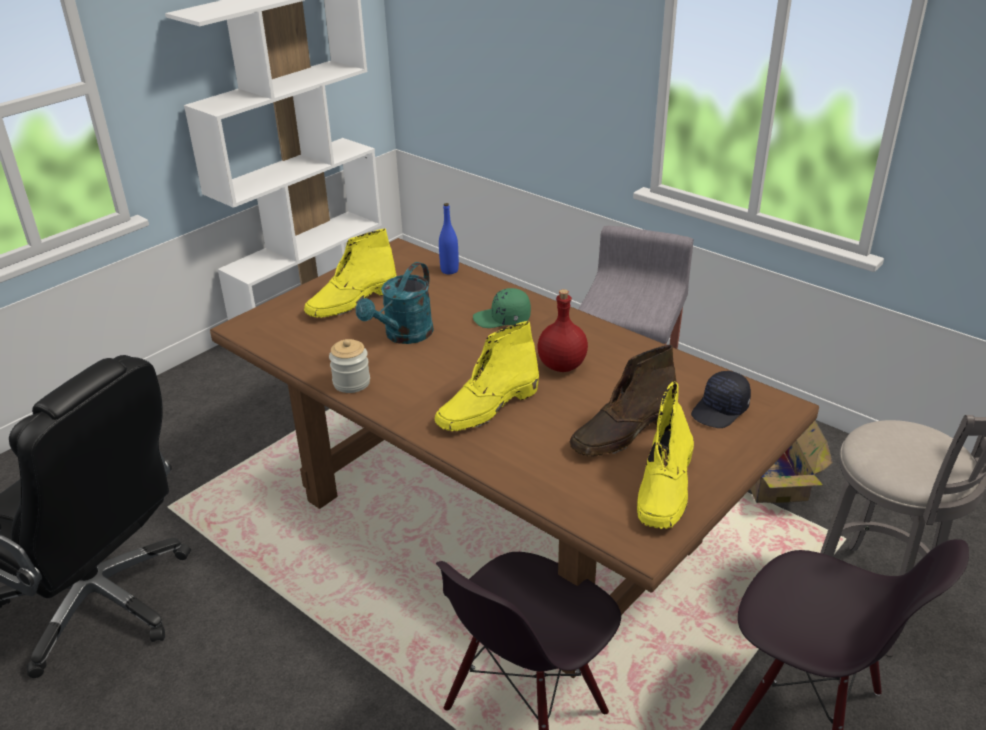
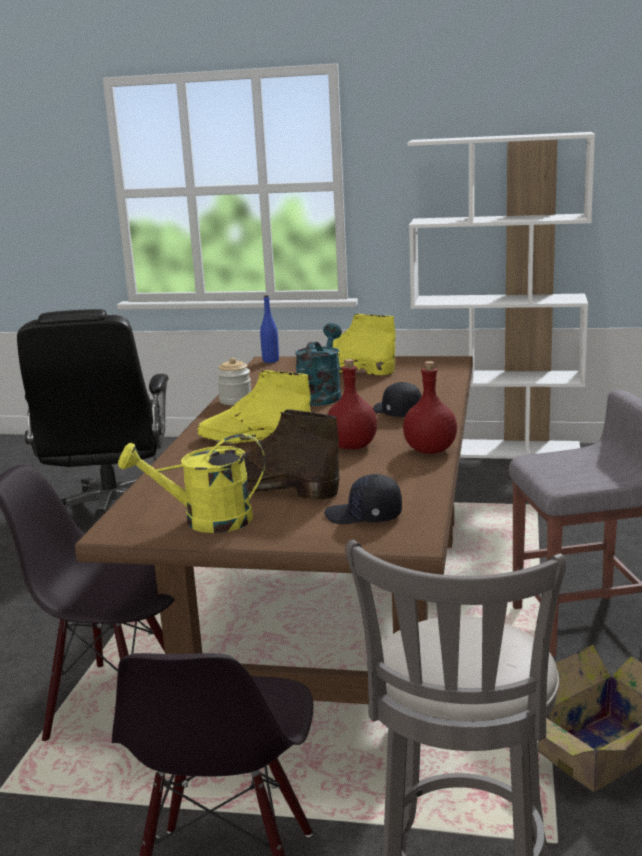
camera: 60 degrees right, 15 degrees down
(403, 336) = (321, 395): turquoise watering can -> turquoise watering can turned 105 degrees clockwise
(449, 270) = (447, 380): blue bottle -> blue bottle (270, 361)
(502, 319) = (396, 412): green cap -> black cap
(611, 337) = (431, 450): none -> red bottle
(665, 488) = (205, 521): yellow boot -> yellow watering can

